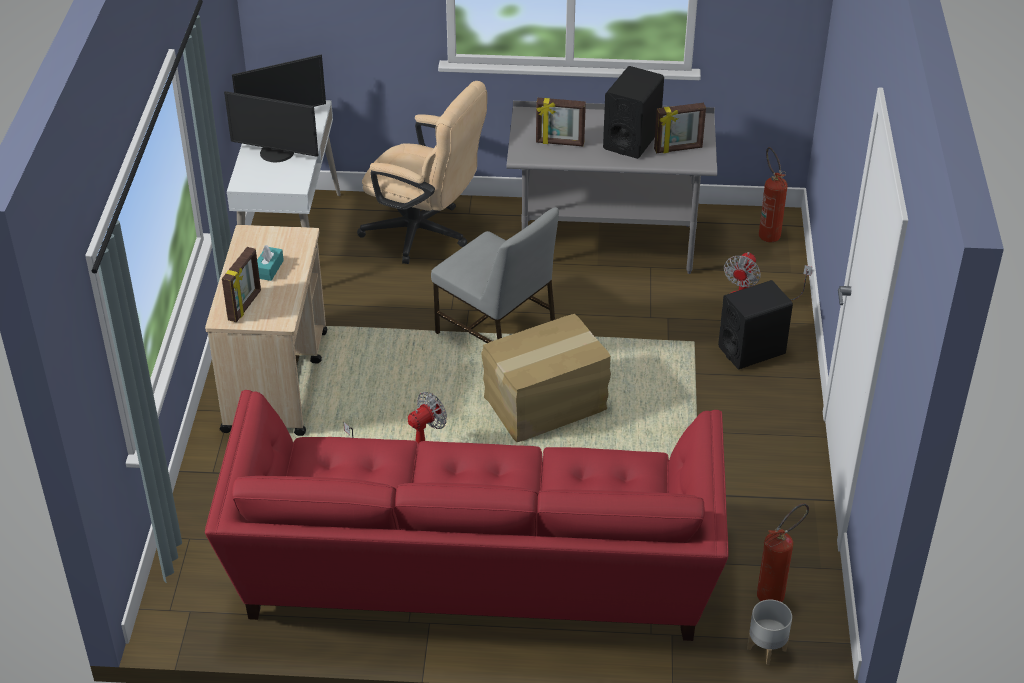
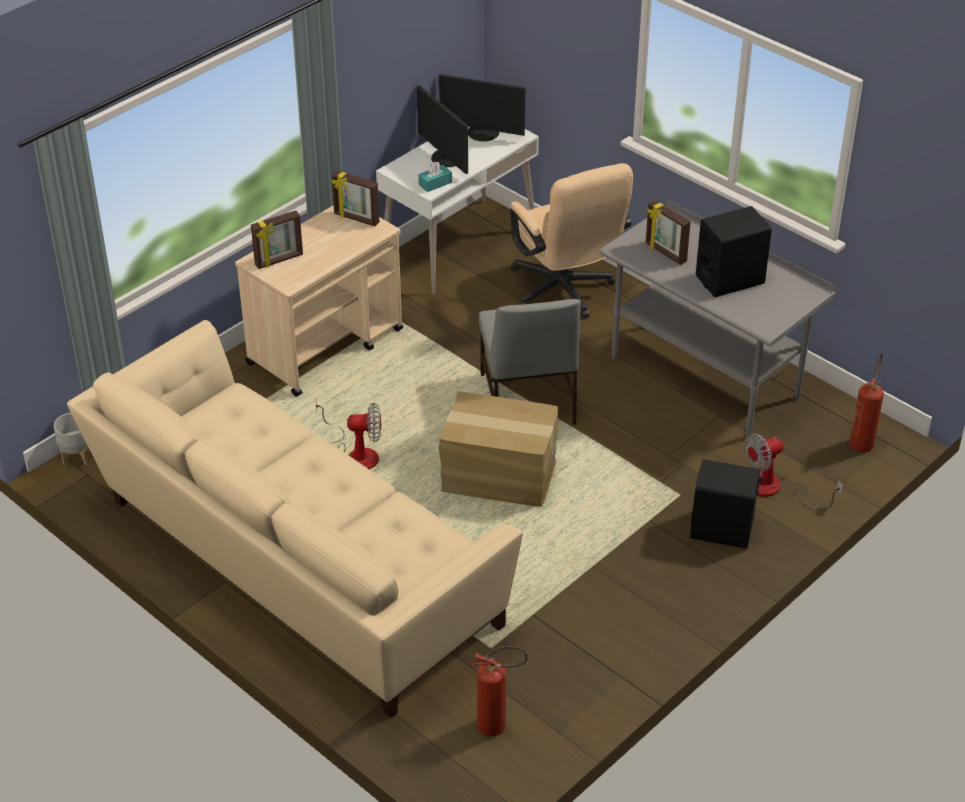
camera: 40 degrees right, 0 degrees up
(269, 269) = (327, 242): turquoise tissue box -> turquoise tissue box (435, 183)
(473, 574) = (294, 567): red sofa -> beige sofa
(678, 149) = (760, 306): picture frame -> picture frame (356, 219)
(766, 649) = (437, 762): grey planter -> grey planter (76, 457)

